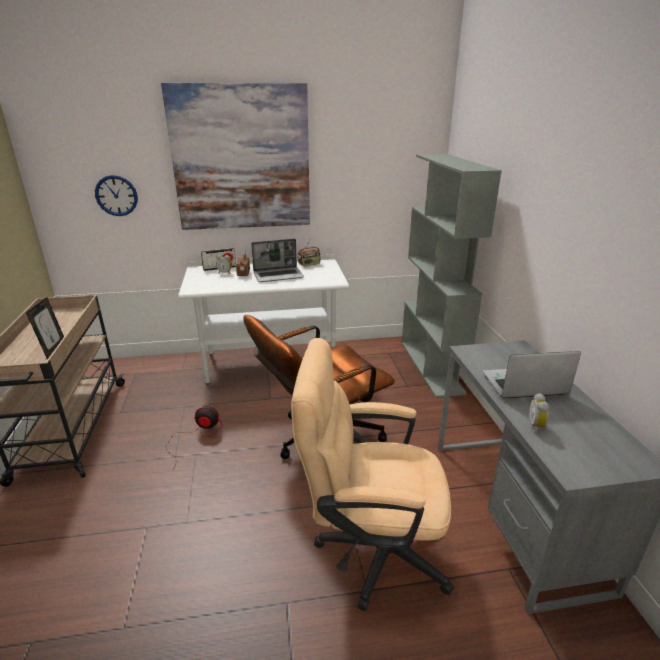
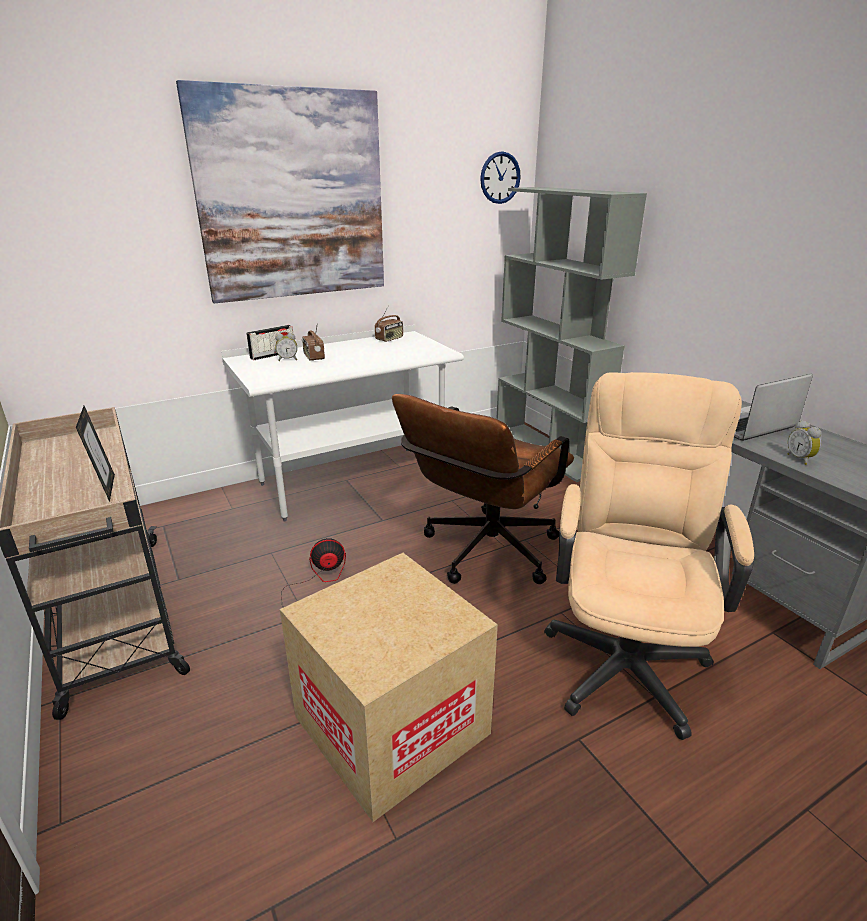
camera: 20 degrees left, 0 degrees up
(116, 195) = (109, 256): wall clock -> wall clock (500, 178)
(173, 550) = (391, 725): none -> cardboard box
(279, 275) = (365, 355): laptop -> none
(370, 549) = (626, 653): beige office chair -> beige office chair turned 120 degrees clockwise

